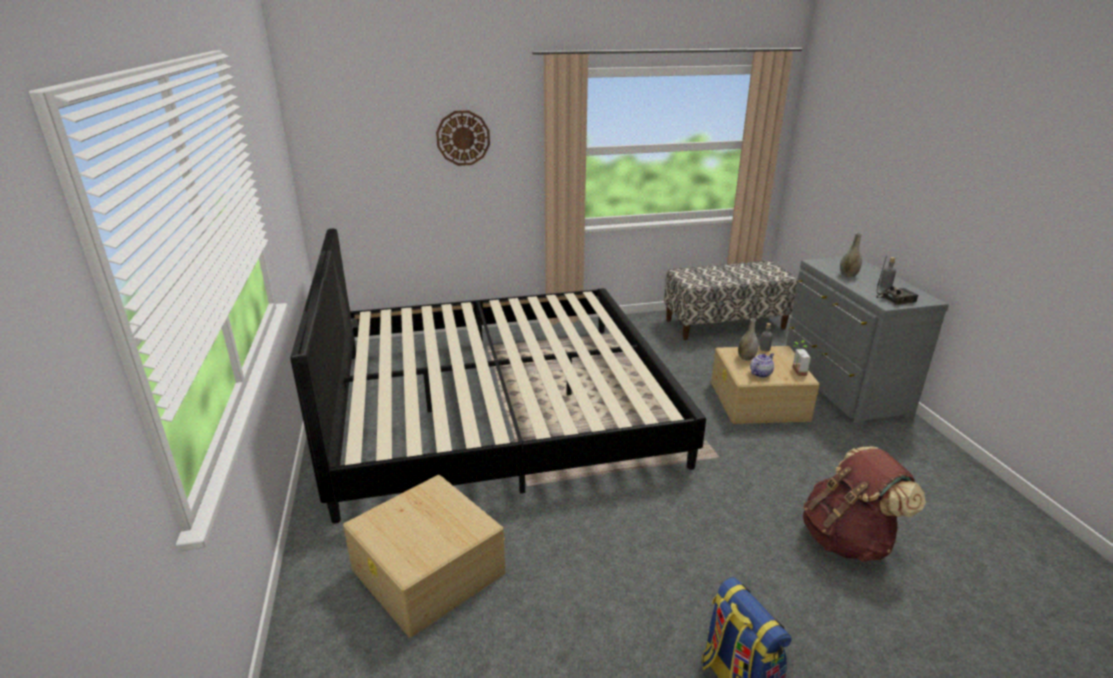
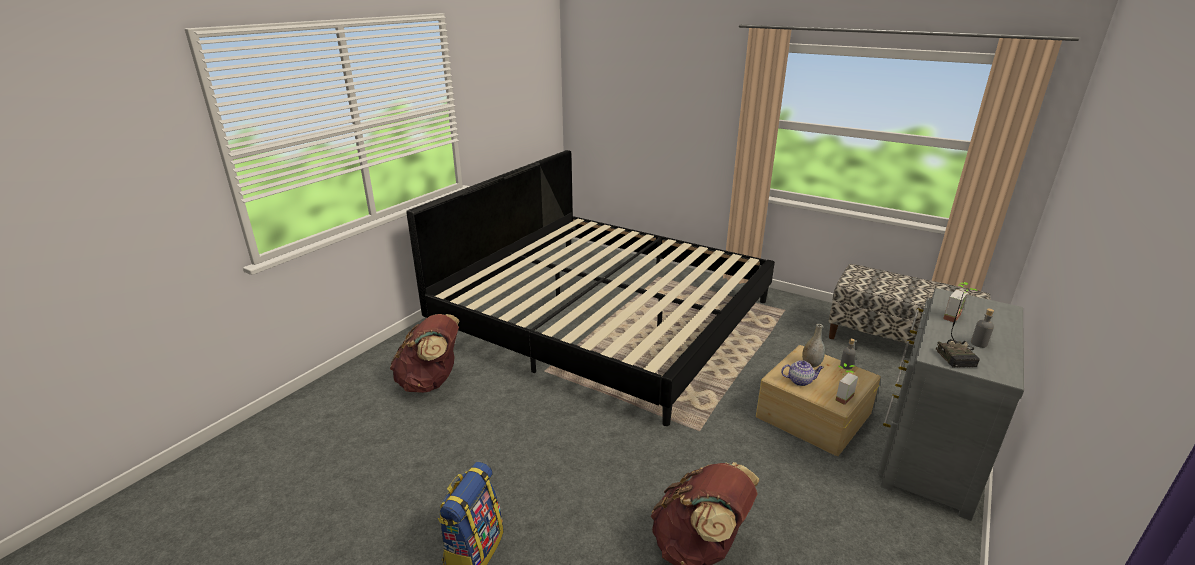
camera: 45 degrees right, 0 degrees up
(428, 571) = (431, 382): beige storage box -> brown backpack
(463, 138) = (679, 96): wall clock -> none
(848, 275) = (957, 318): grey vase -> potted plant
(895, 299) = (957, 357): radio -> radio turned 60 degrees clockwise

